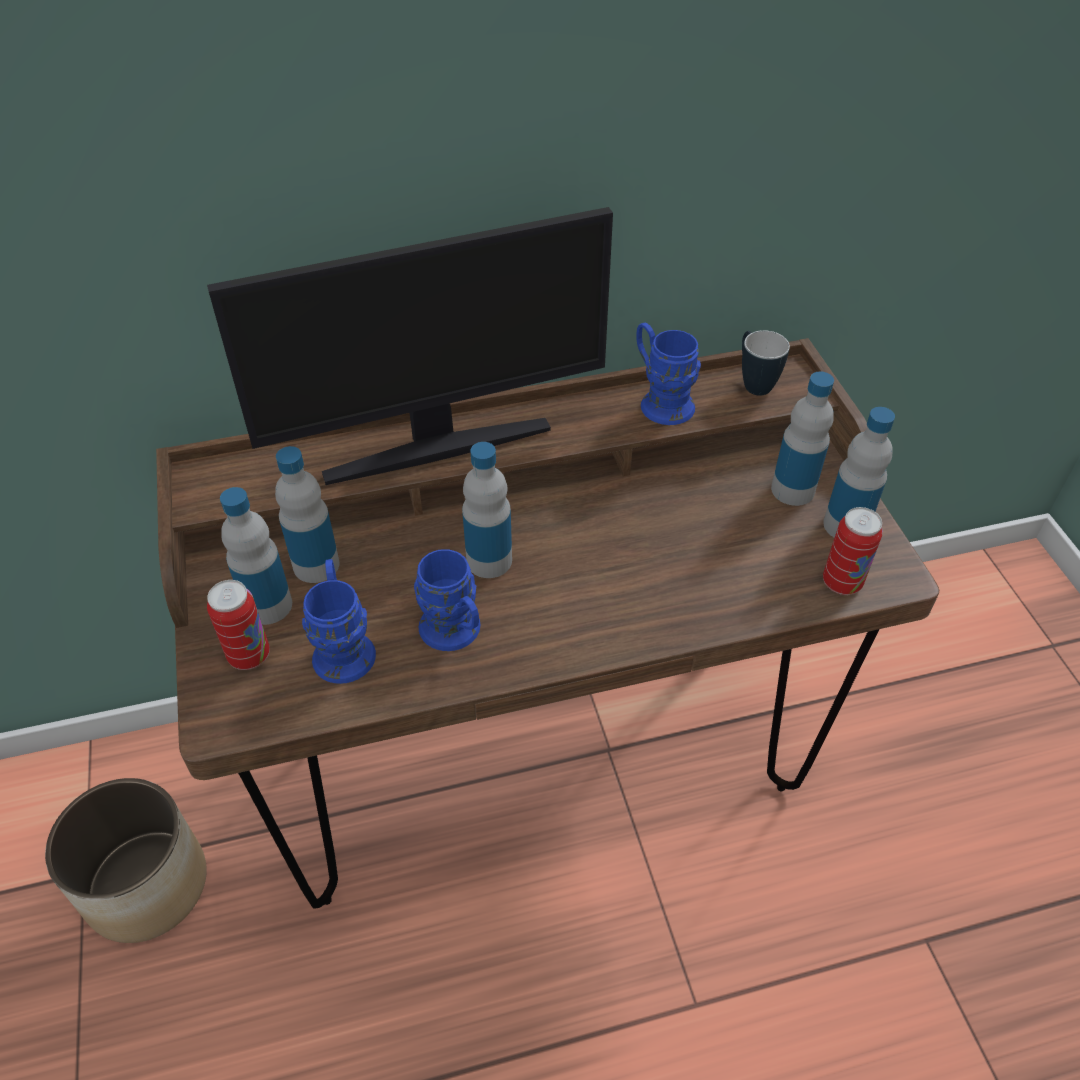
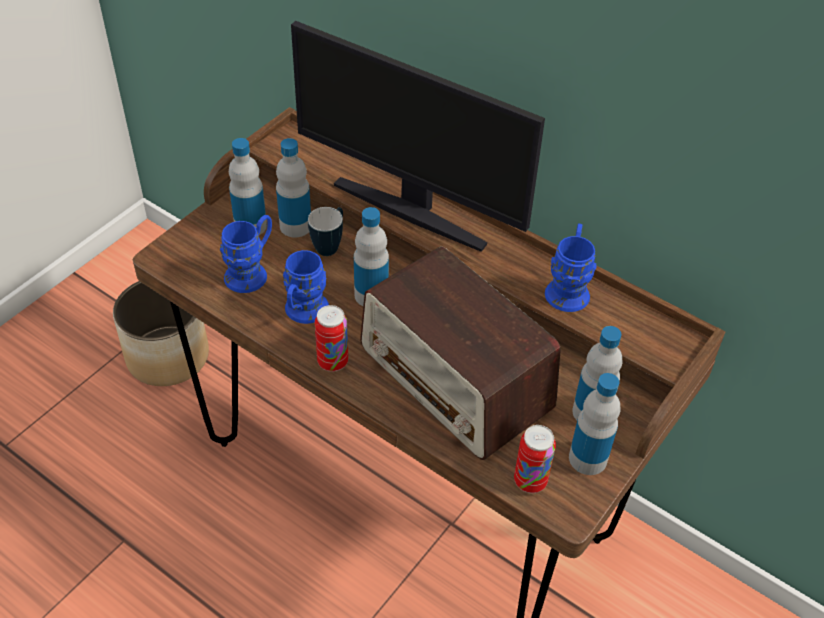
camera: 50 degrees right, 0 degrees up
(249, 655) = (212, 240): can -> can (332, 362)
(667, 561) = (456, 378): none -> radio
(753, 383) = (643, 326): mug -> mug (330, 245)

